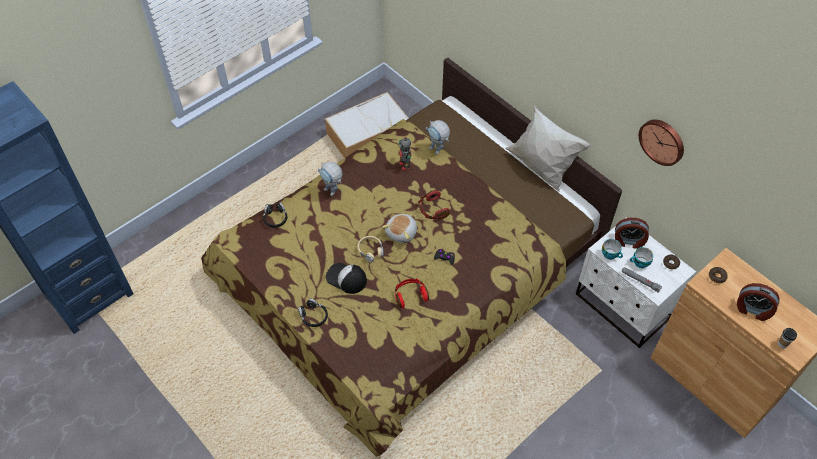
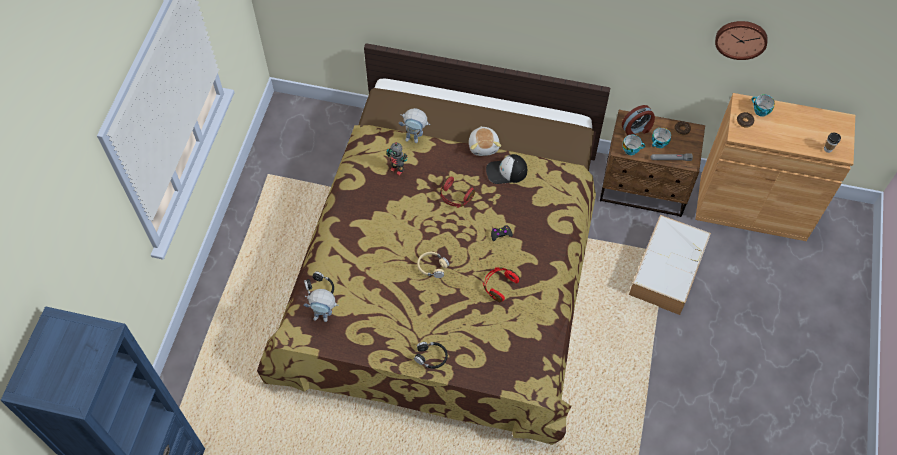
camera: 35 degrees left, 5 degrees up
(333, 192) = (353, 233): toy robot -> toy robot (325, 317)
(346, 279) = (432, 305): cap -> cap (506, 172)
(369, 133) = (305, 156): storage box -> storage box (667, 269)
(402, 233) = (446, 234): plush toy -> plush toy (484, 146)
(541, 169) = (515, 105): white pillow -> none
(623, 306) = (644, 188): white nightstand -> brown nightstand
(662, 141) = (646, 28): wall clock -> wall clock (741, 38)
(739, 276) = (760, 111): none -> cup
(752, 310) = (789, 134): alarm clock -> none

